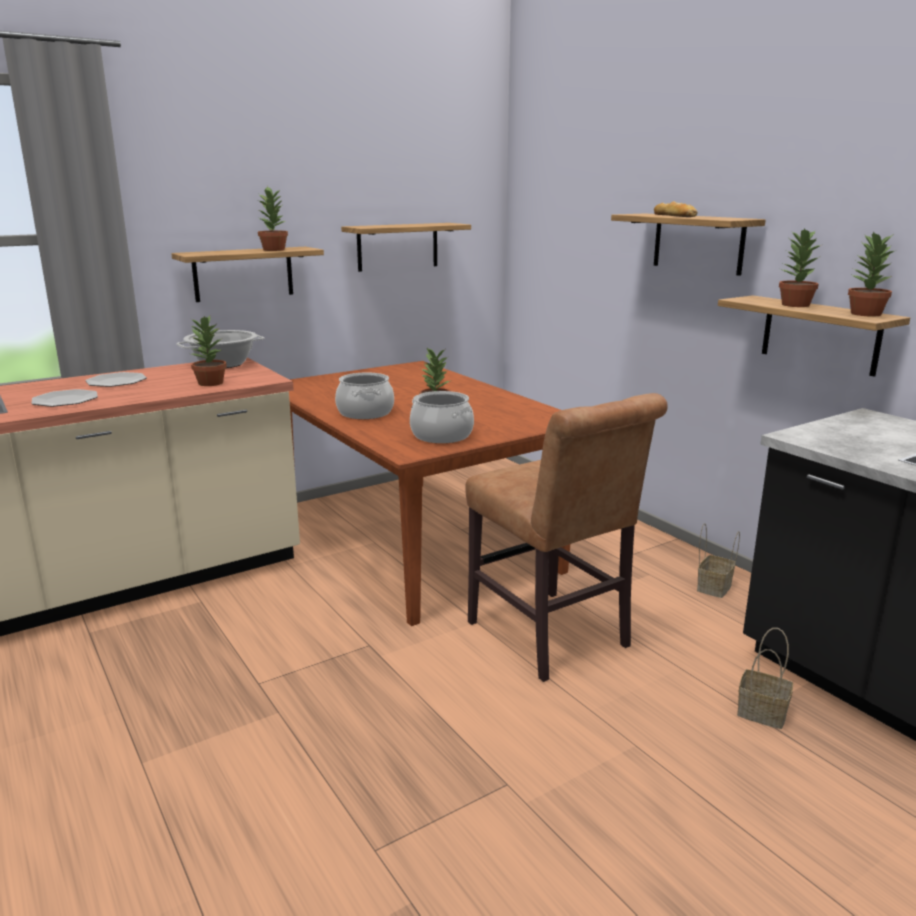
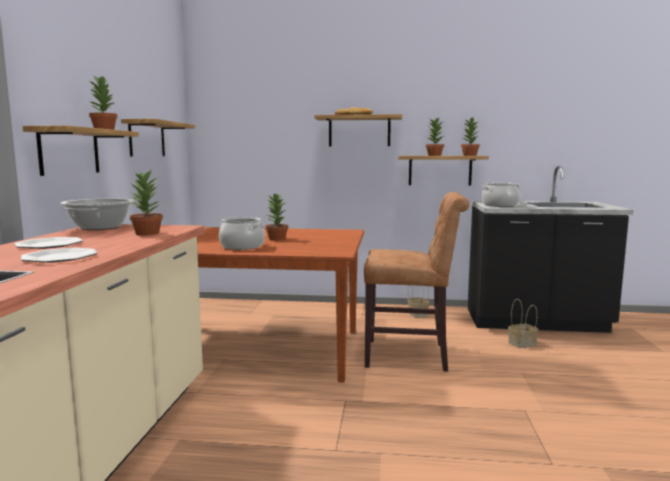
camera: 50 degrees left, 10 degrees down
(441, 435) = (325, 245): cooking pot -> cooking pot (500, 205)

